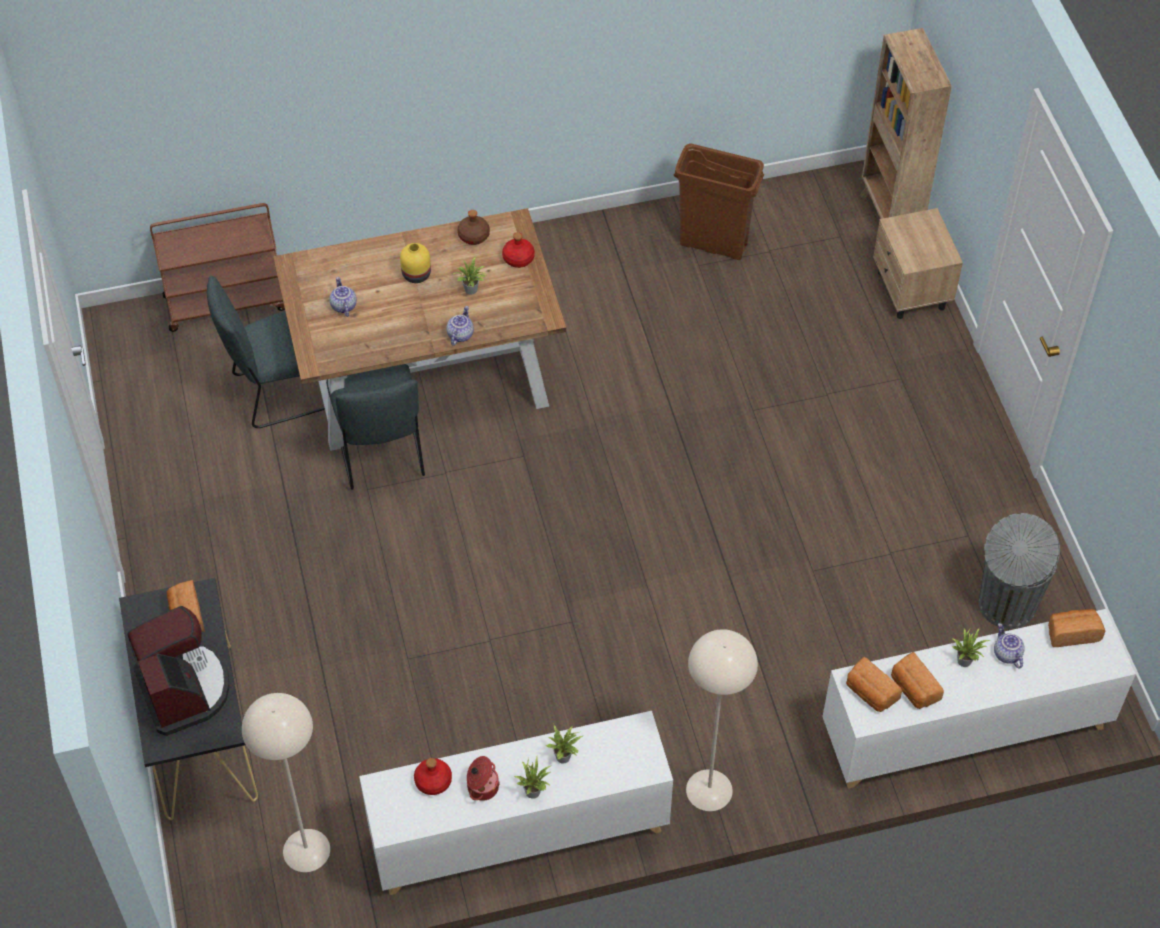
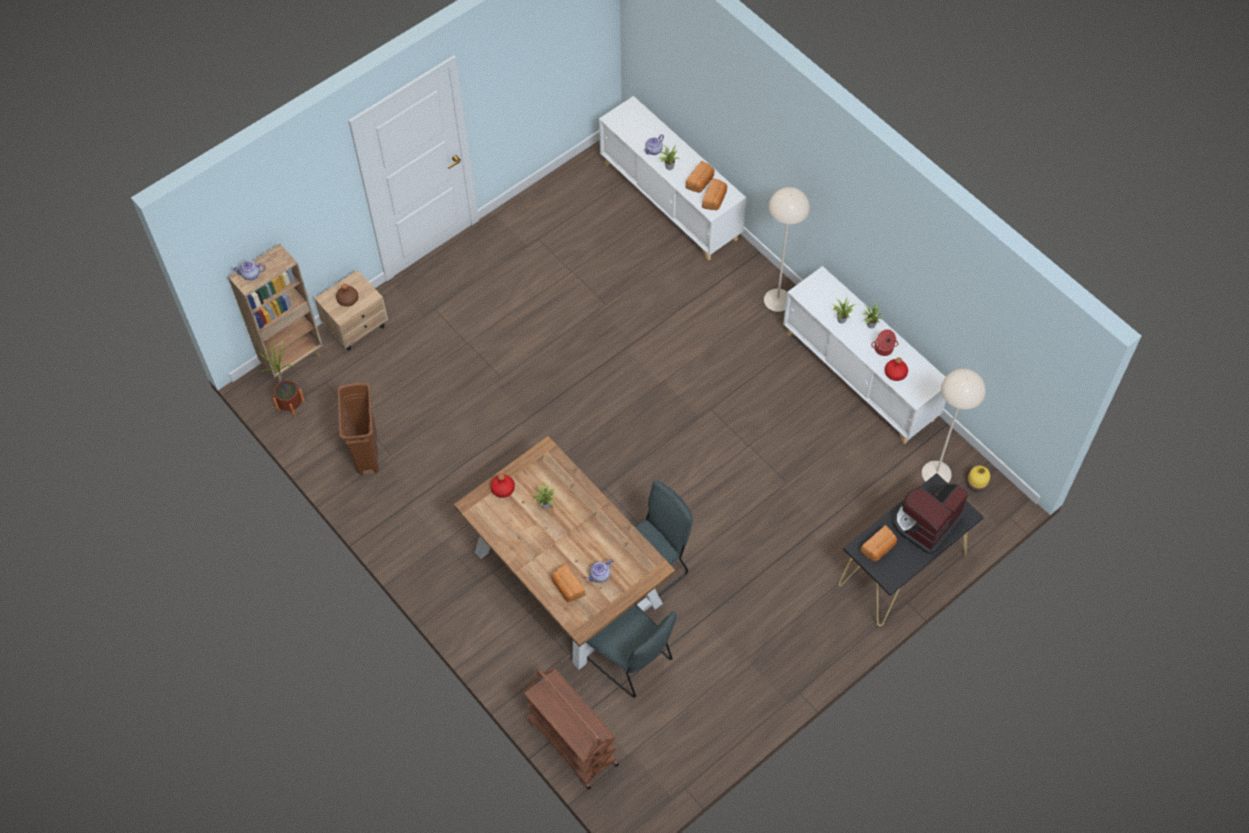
camera: 115 degrees left, 5 degrees up
(416, 274) = (548, 544): yellow vase -> yellow vase (975, 484)
(460, 334) = (587, 493): teapot -> teapot (251, 275)
(474, 235) = (495, 525): brown bottle -> brown bottle (347, 299)
(823, 196) = (291, 405): none -> potted plant
(1005, 606) = (578, 207): grey trash can -> none
(1072, 633) = (623, 127): bread -> bread (567, 588)

